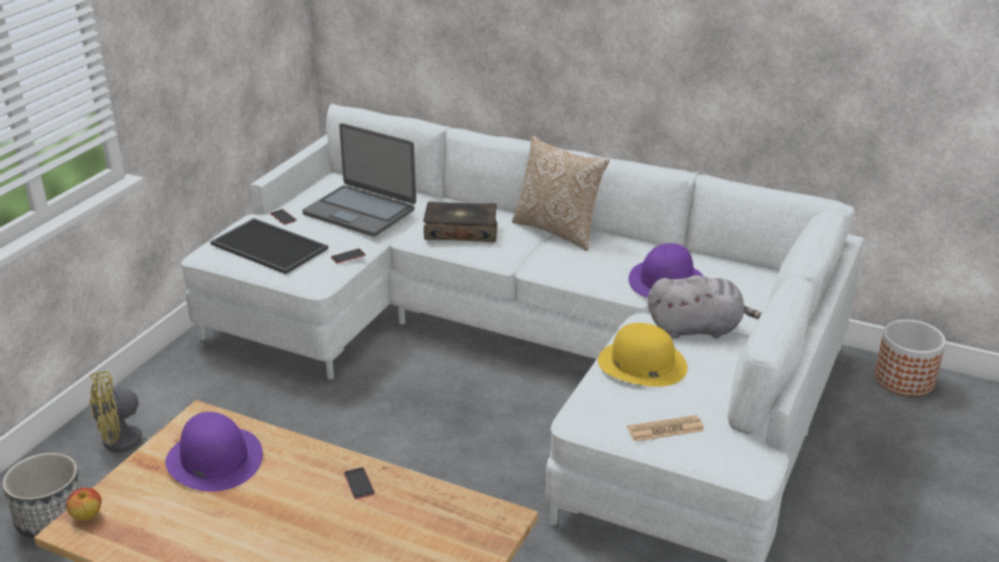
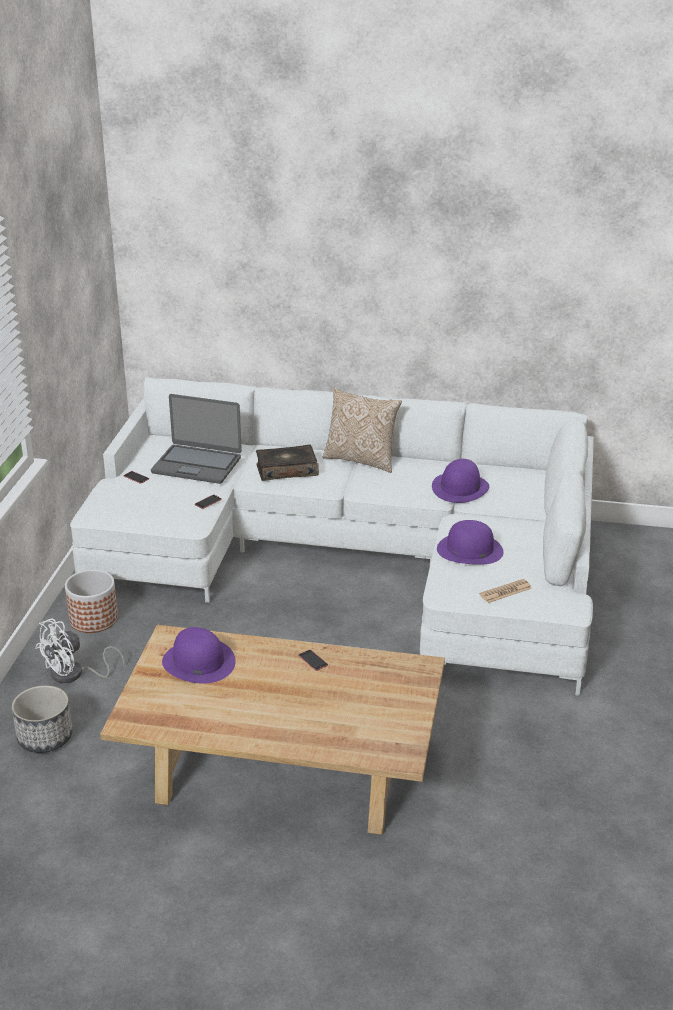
camera: 15 degrees left, 0 degrees up
(87, 515) = (130, 713): apple -> none
(131, 443) = (74, 674): yellow fan -> white fan
(267, 247) = (138, 503): tray -> none
(641, 364) = (469, 550): yellow hat -> purple hat
(698, 329) = (497, 520): grey plush toy -> none
(904, 380) = (633, 538): planter -> planter (94, 619)

